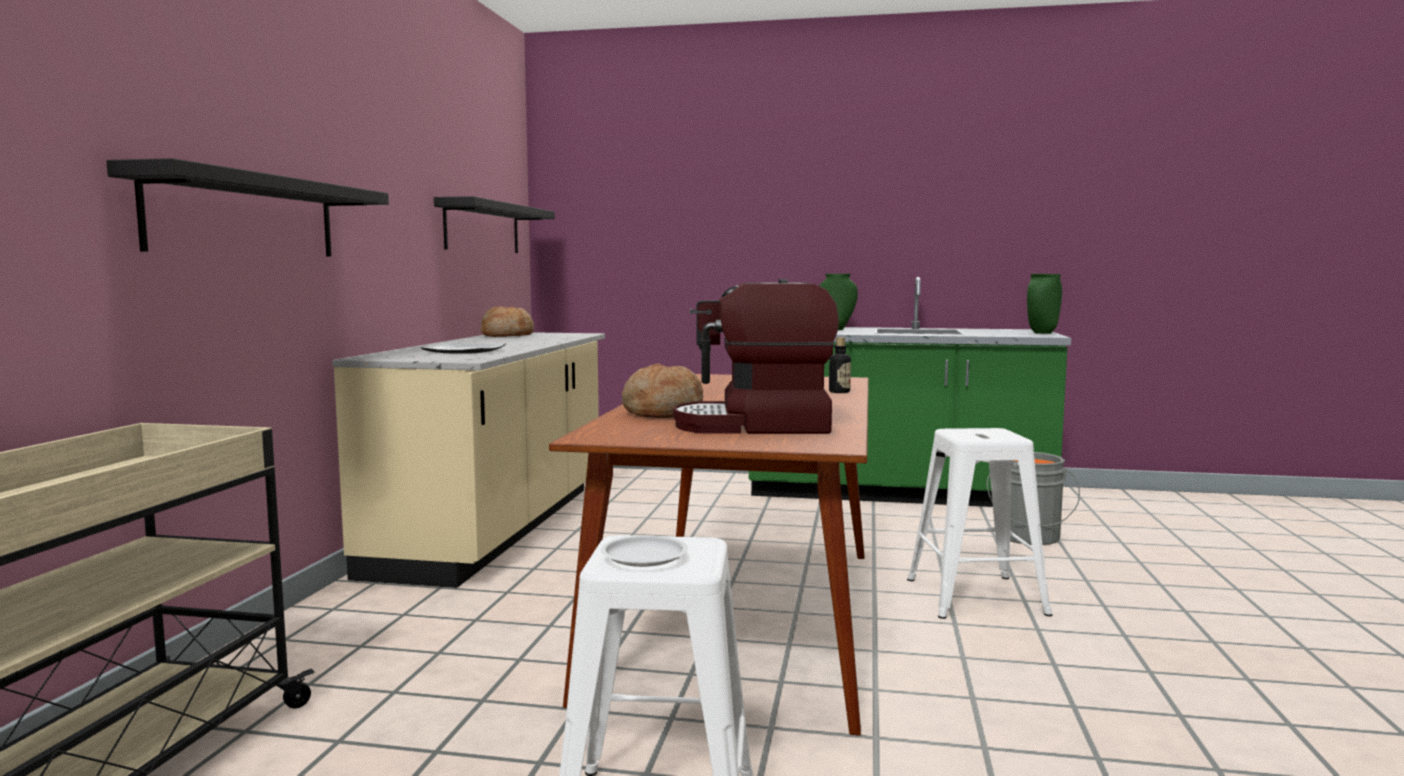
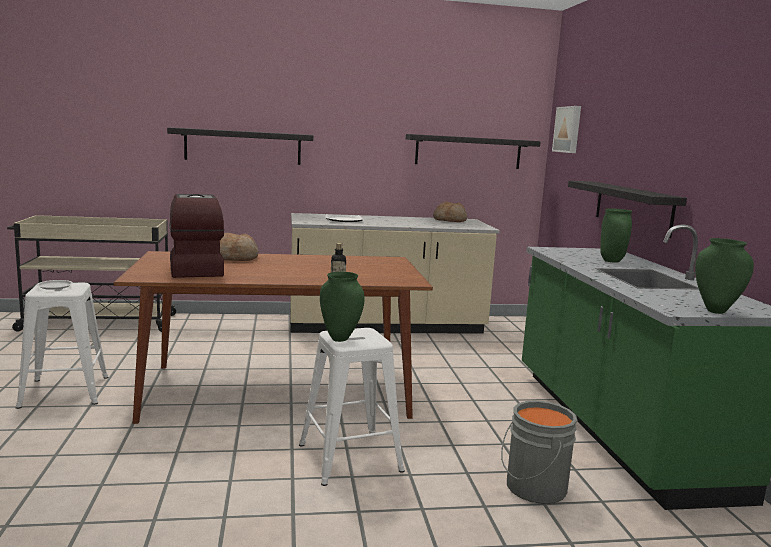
camera: 70 degrees right, 5 degrees up
(592, 195) = (568, 129): none -> picture
(774, 277) = (632, 207): none -> black shelf
(992, 437) = (340, 338): none -> green vase

